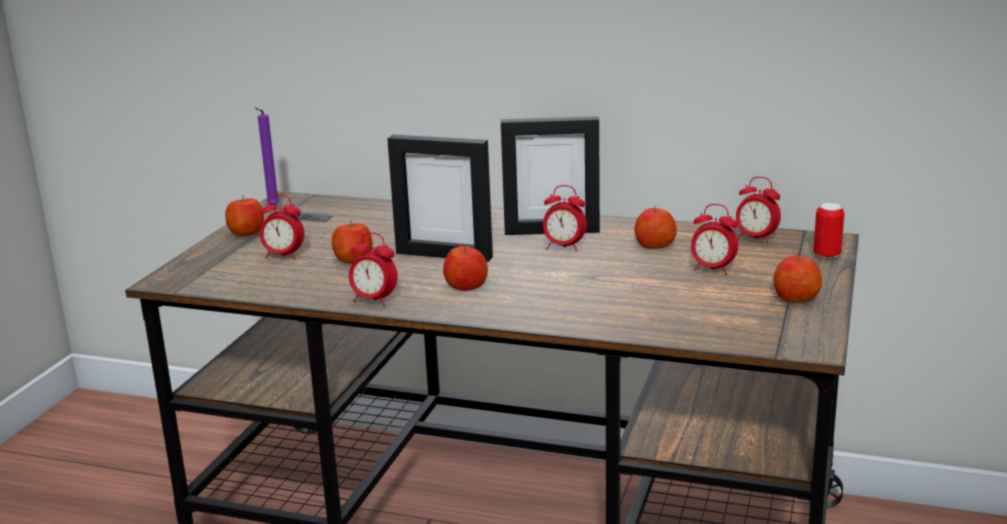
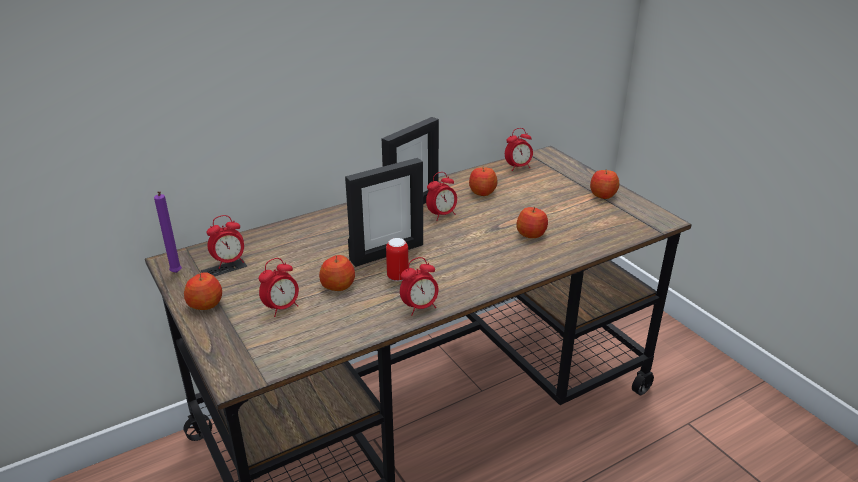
camera: 50 degrees left, 10 degrees up
(466, 286) = (449, 268): apple -> apple (531, 234)
(712, 270) = (539, 195): alarm clock -> alarm clock (229, 262)
(827, 255) = (565, 164): can -> can (397, 277)

